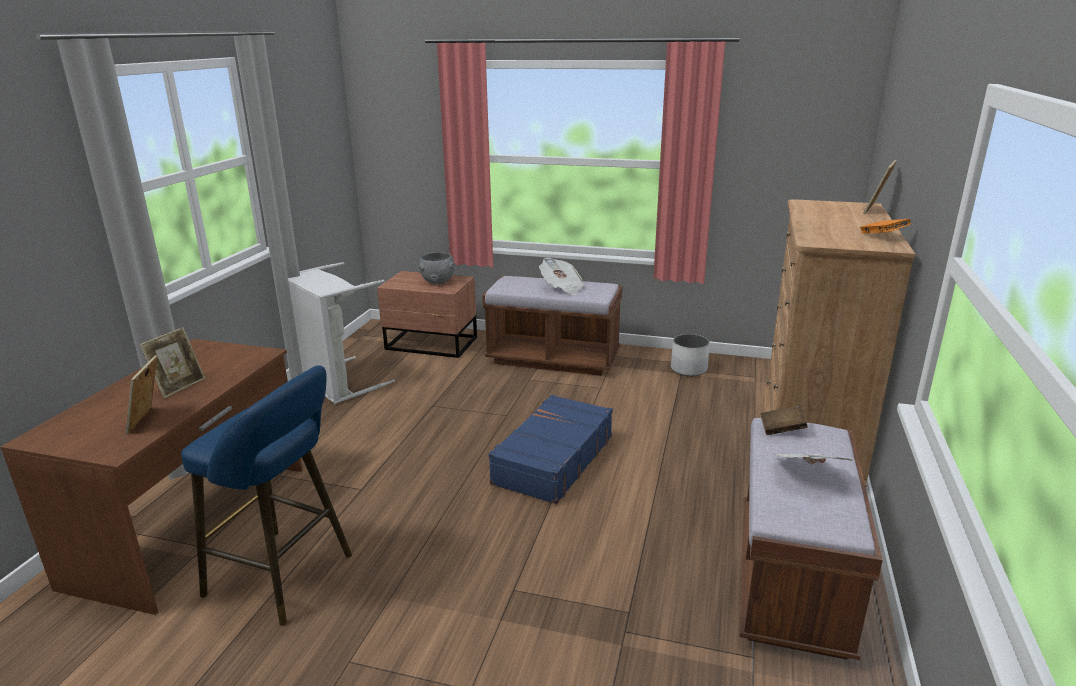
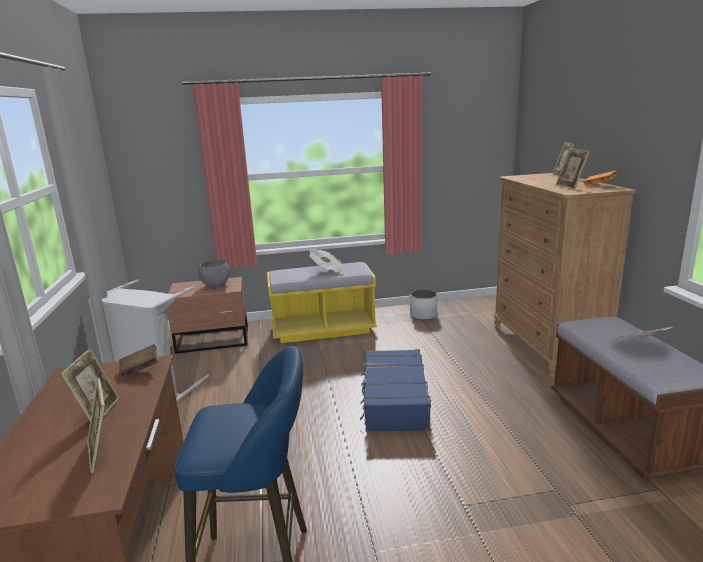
camera: 25 degrees left, 5 degrees down
(553, 359) = (323, 329): brown bench -> yellow bench
(782, 429) = (588, 325): brown book -> brown book (140, 369)
(834, 233) = (570, 187): none -> picture frame

